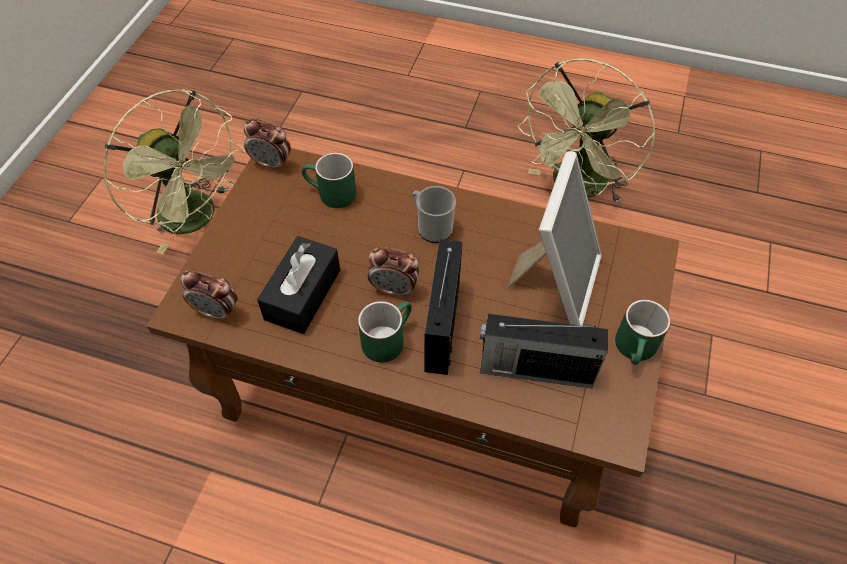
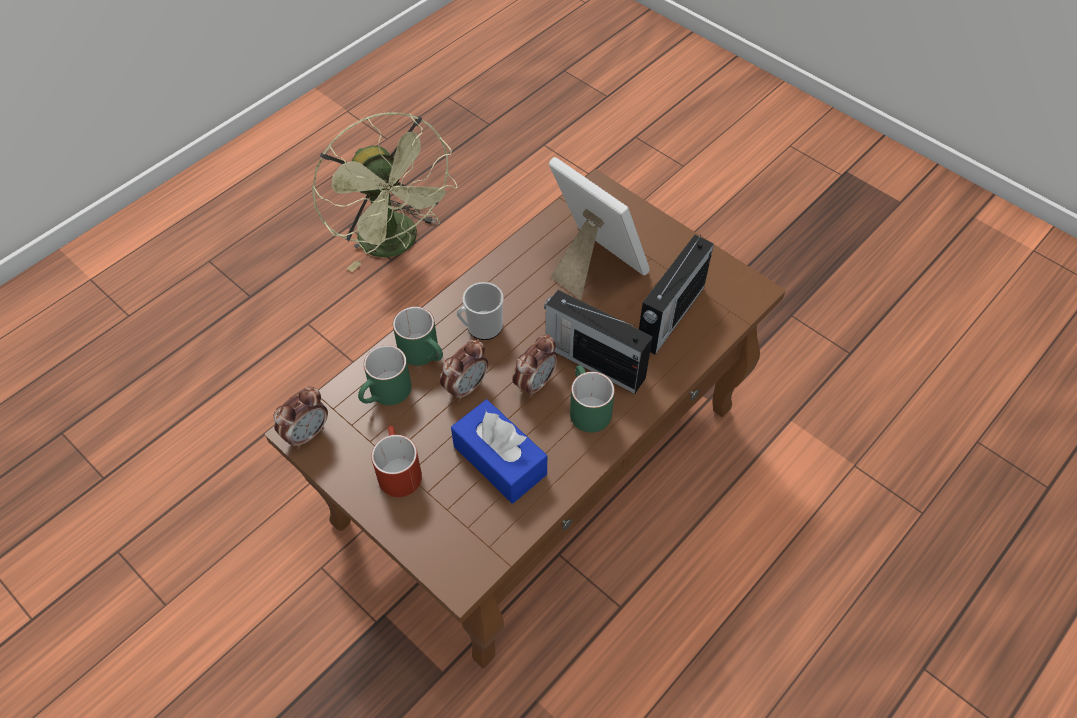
camera: 65 degrees left, 0 degrees up
(197, 218) = (184, 619): green fan -> none
(217, 311) = (479, 543): alarm clock -> alarm clock (466, 387)
(263, 230) = (397, 470): none -> red mug
(303, 294) = (500, 460): black tissue box -> blue tissue box
(636, 350) = (684, 245): green mug -> green mug (425, 353)

